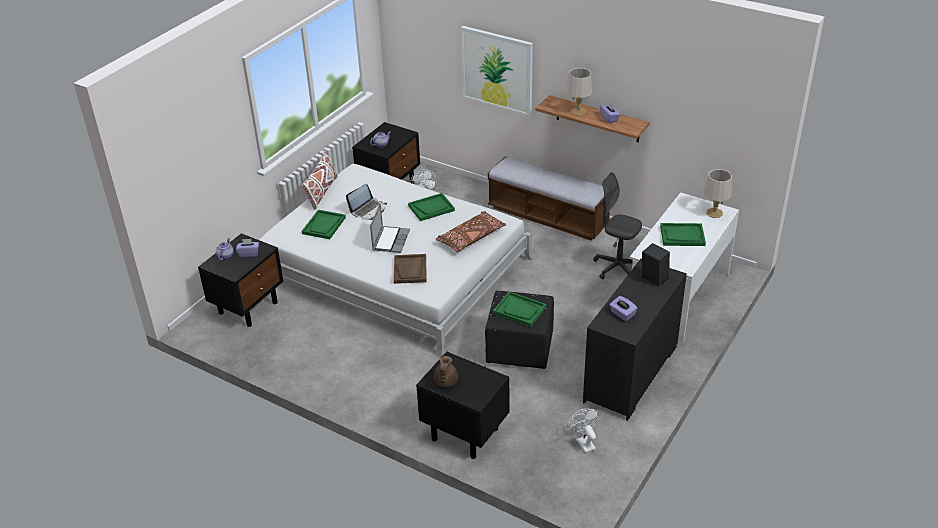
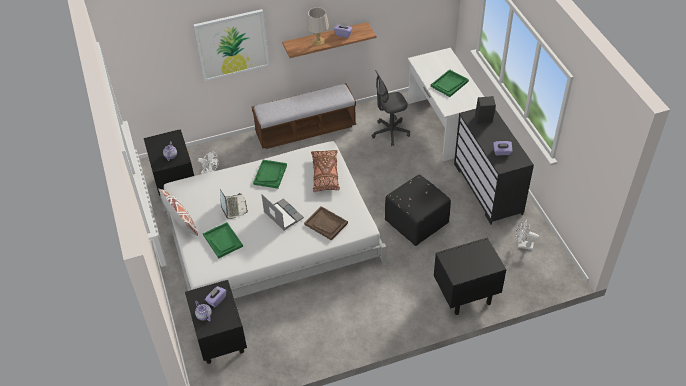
camera: 50 degrees left, 10 degrees up
(445, 382) = (464, 269): brown teapot -> none
(519, 310) = (419, 196): green tray -> none
(714, 213) = (442, 58): grey table lamp -> none

